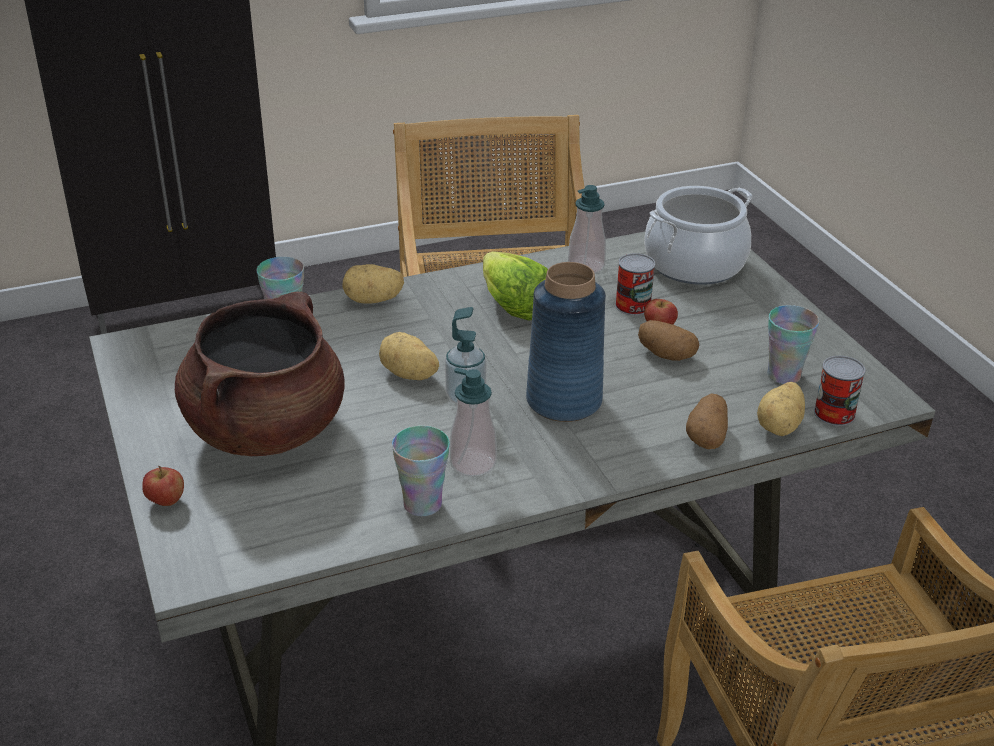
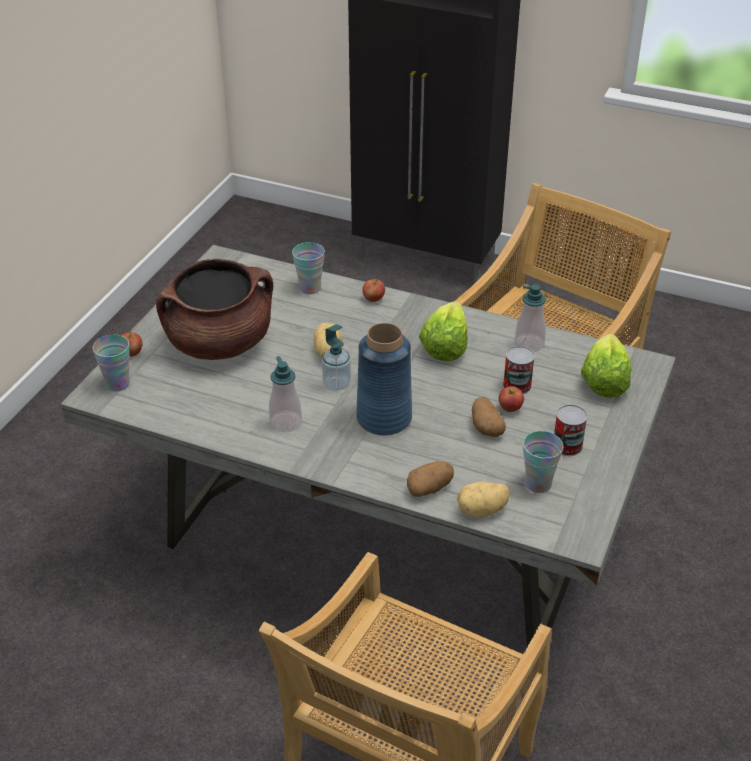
camera: 45 degrees right, 5 degrees up
(373, 300) = (373, 299): potato -> apple
(422, 504) = (232, 427): cup -> cup (118, 384)
(695, 264) = (604, 381): cooking pot -> lettuce
(834, 413) = (529, 525): can -> can (567, 445)

